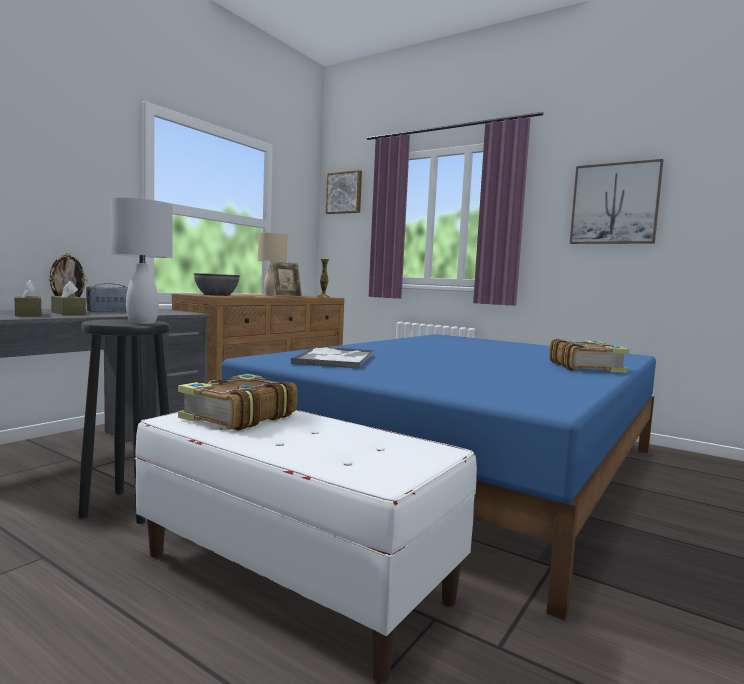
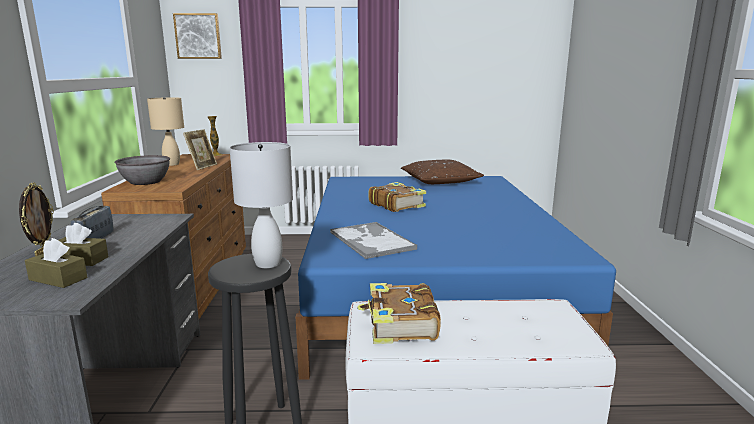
camera: 35 degrees left, 10 degrees up
(548, 348) = (439, 181): none -> brown pillow
(586, 367) = (506, 202): book -> book (396, 204)
(614, 204) = (463, 61): picture -> none

